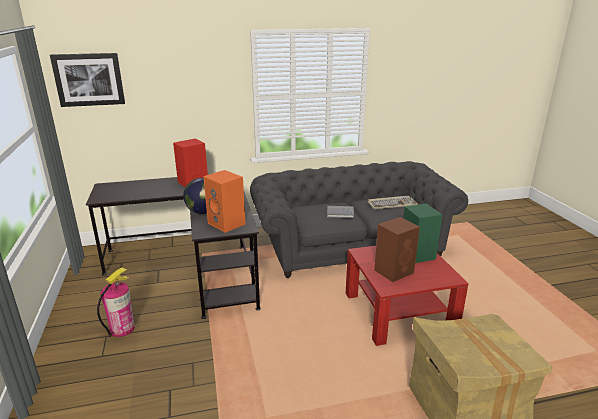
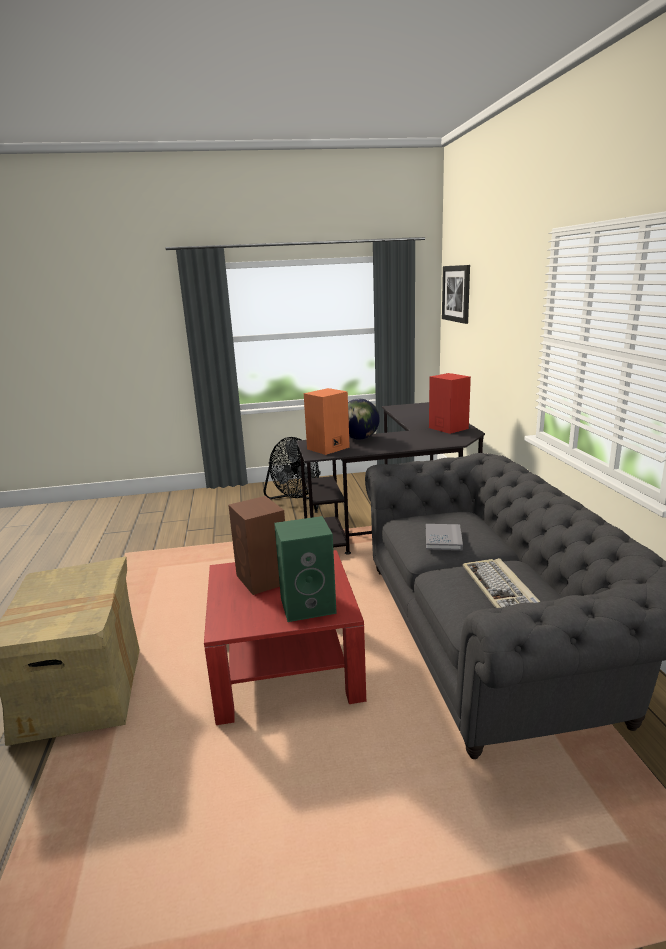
camera: 95 degrees right, 5 degrees down
(122, 329) = (298, 501): fire extinguisher -> black fan

